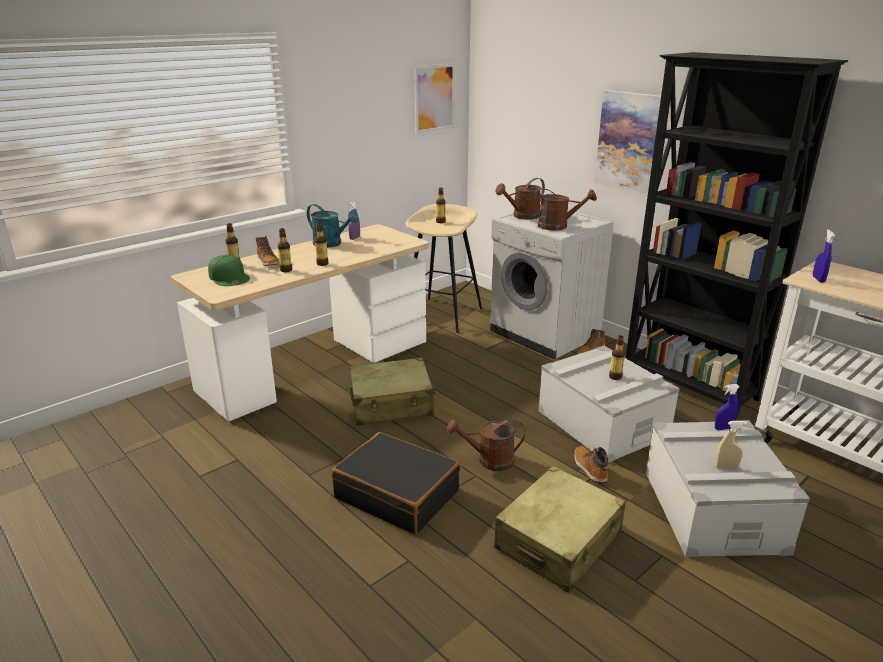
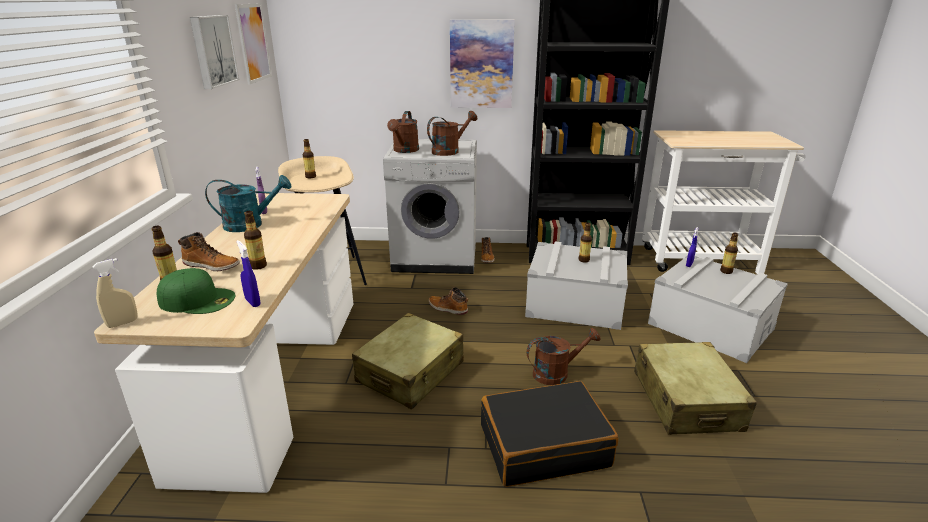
camera: 45 degrees left, 0 degrees up
(322, 264) = (287, 246): bottle -> bottle (726, 271)
(371, 105) = (212, 51): none -> picture
(489, 460) = (556, 373): brown watering can -> brown watering can turned 150 degrees counterclockwise
(589, 468) = (618, 339): boot -> boot (447, 308)
(726, 468) = (733, 287): beige spray bottle -> beige spray bottle (123, 323)
(818, 279) = (684, 141): blue spray bottle -> blue spray bottle (253, 302)

